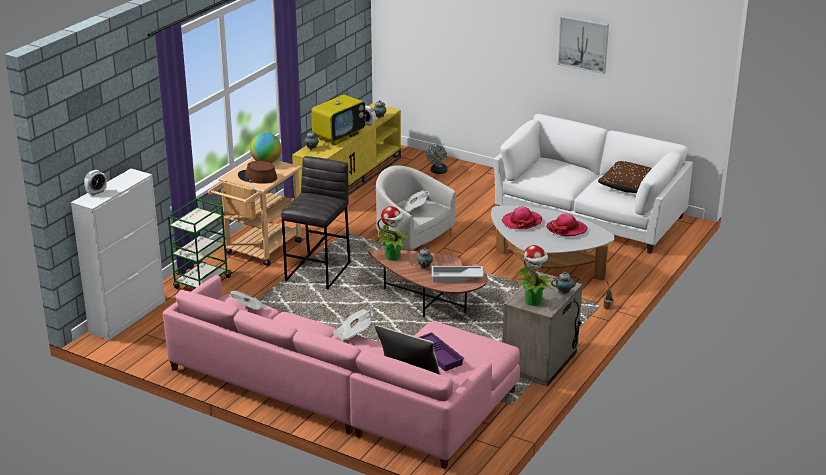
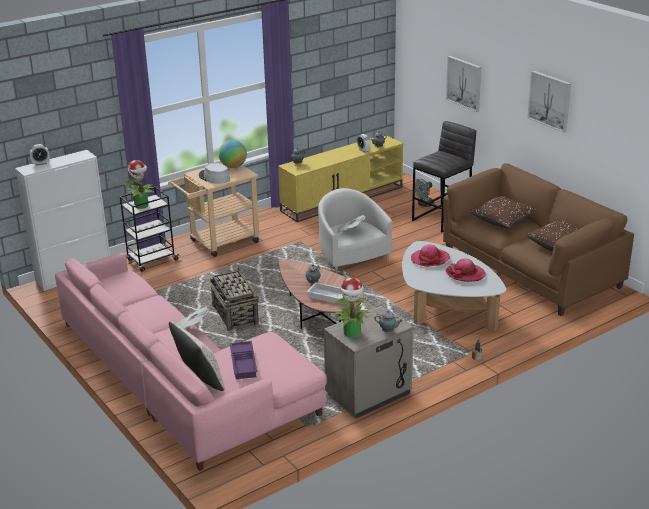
camera: 25 degrees right, 0 degrees up
(202, 283) = (152, 260): green cart -> black cart
(249, 309) = (132, 287): newspaper -> none
(257, 177) = (214, 177): brown hat -> grey hat
(319, 272) = (250, 270): grey stool -> grey stool (442, 218)
(339, 136) = (329, 157): television -> none
(345, 319) = (235, 315): none -> basket
(393, 256) = (295, 267): potted plant -> potted plant (142, 205)
(471, 37) = (464, 83): none -> picture
(558, 171) = (503, 220): none -> brown pillow
(589, 216) = (530, 269): white sofa -> brown sofa

